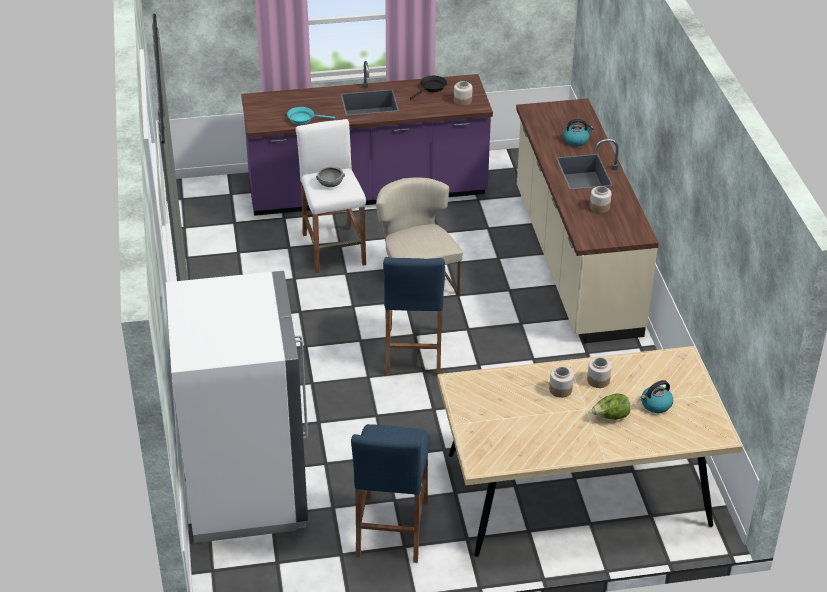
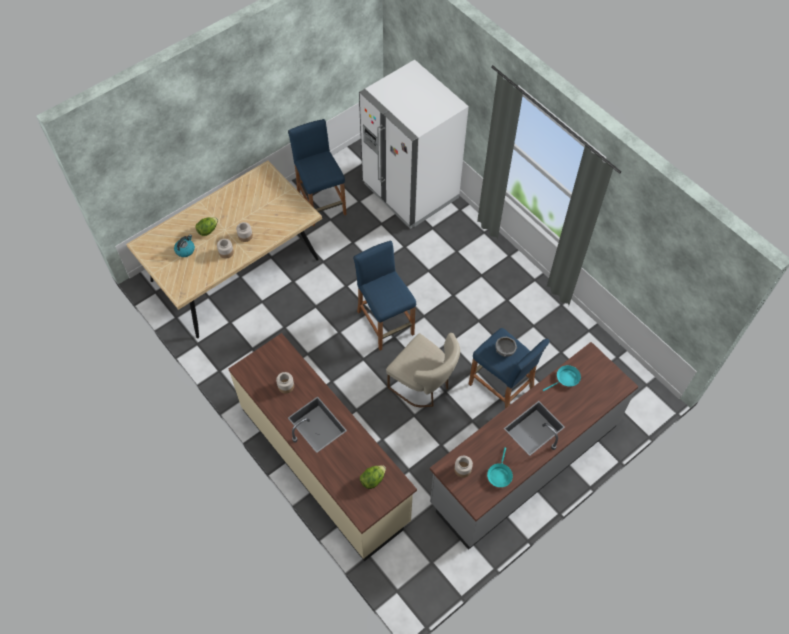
camera: 150 degrees right, 20 degrees up
(334, 249) = (501, 388): white stool -> blue stool
(367, 192) = (524, 463): purple counter -> grey counter
(431, 88) = (499, 474): black frying pan -> turquoise frying pan
(554, 121) = (373, 479): none -> lettuce
(576, 140) = (341, 462): kettle -> none

